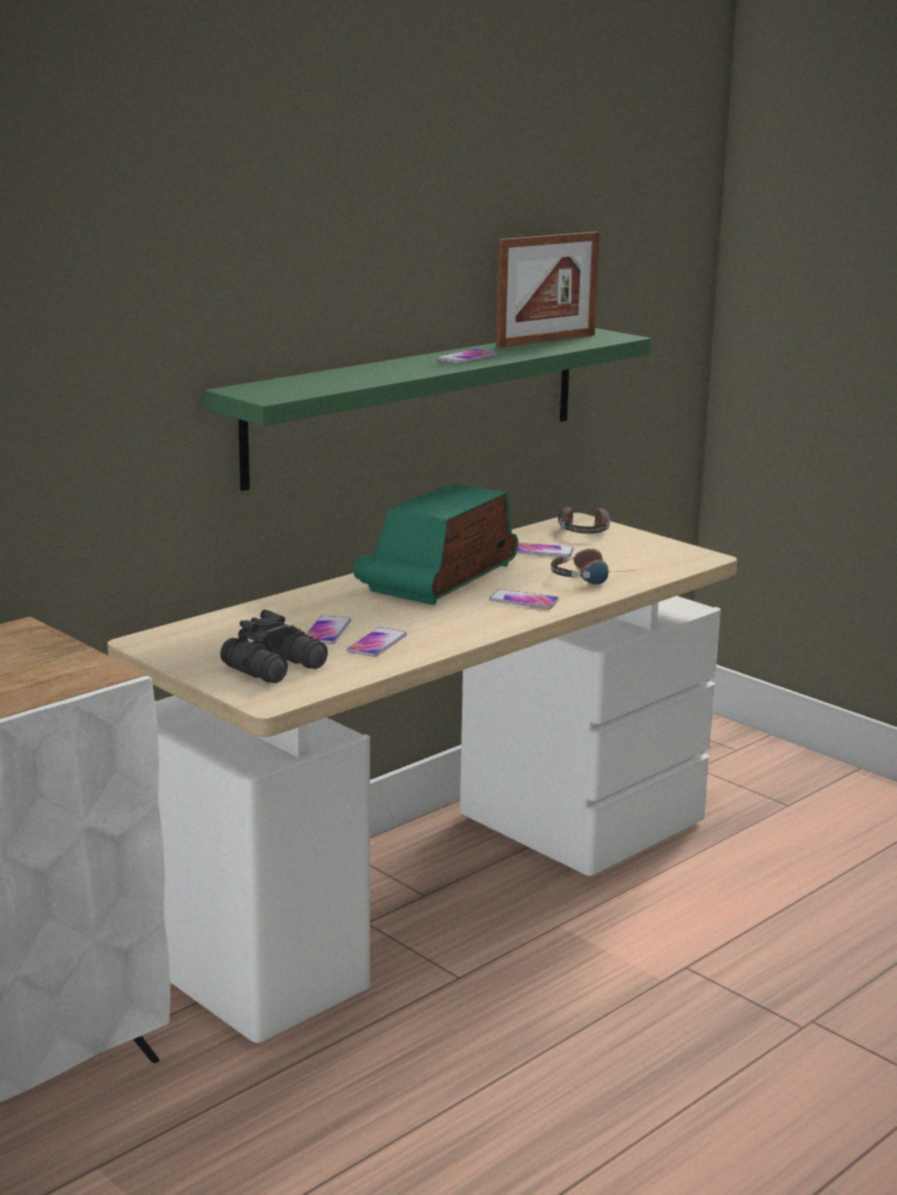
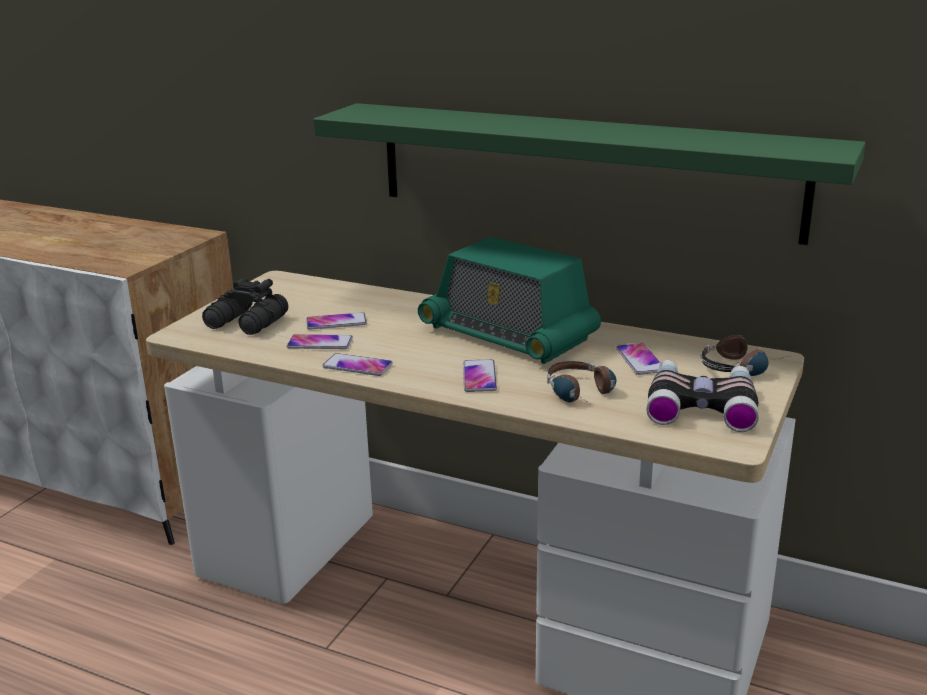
camera: 70 degrees right, 5 degrees up
(439, 578) = (508, 334): radio -> radio turned 150 degrees counterclockwise
(466, 358) = (591, 130): phone -> phone (357, 366)
(546, 340) = (737, 138): picture frame -> none
(639, 552) = (701, 405): none -> binoculars

